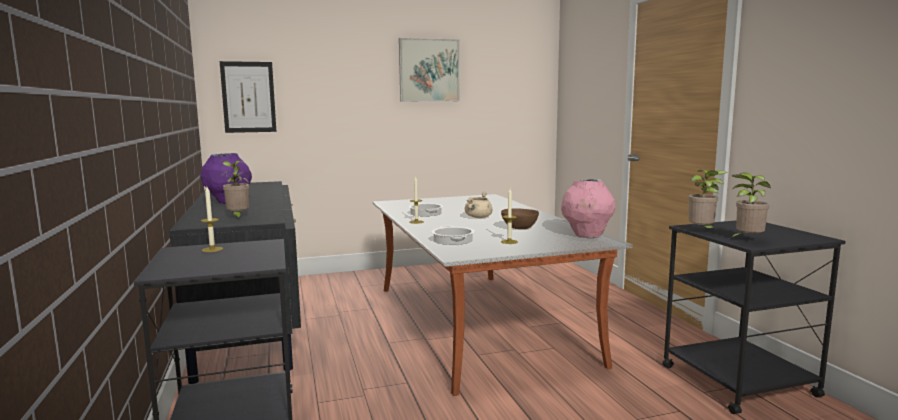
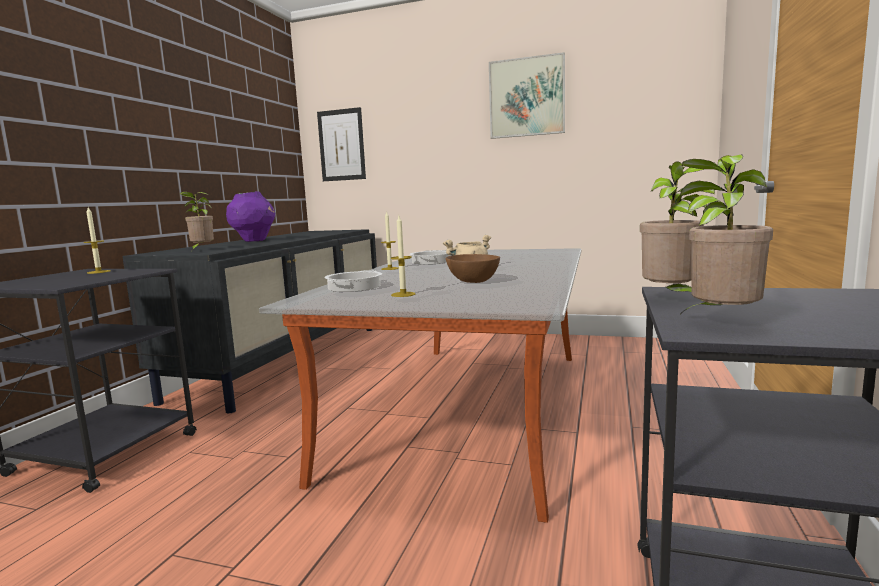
camera: 35 degrees right, 0 degrees up
(587, 235) = (530, 296): pink vase -> none

